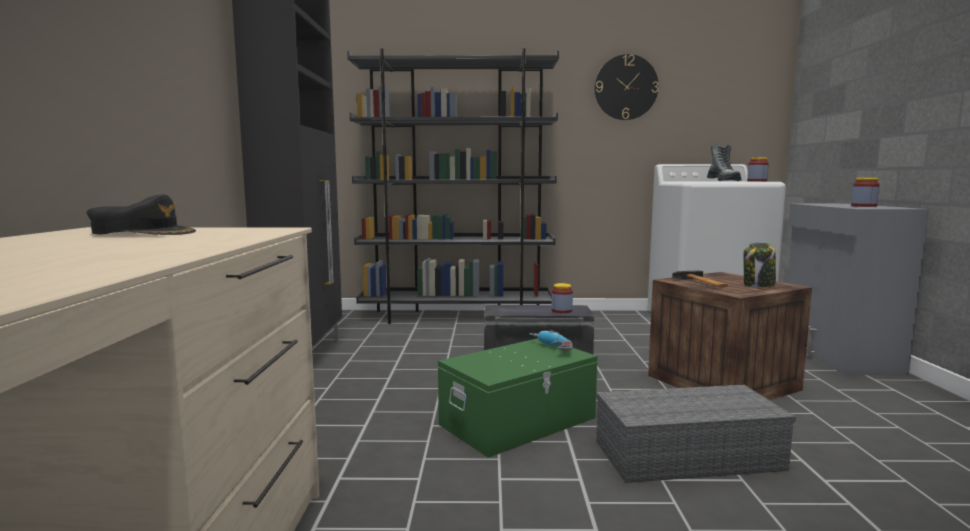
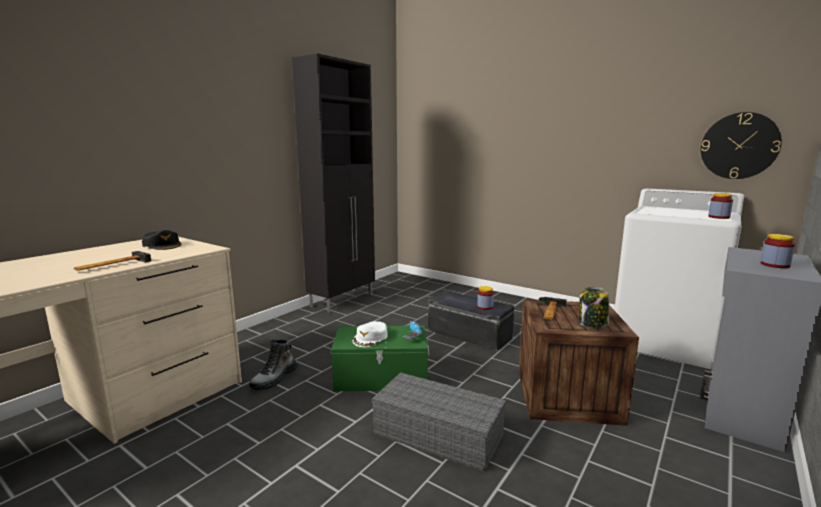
camera: 35 degrees right, 5 degrees up
(152, 251) = (111, 265): none -> hammer
(457, 317) = (465, 292): black bookcase -> none
(511, 362) = (370, 338): none -> white cap
(626, 87) = (620, 116): wall clock -> wall clock (739, 146)
(723, 181) = (687, 213): boot -> boot (274, 379)

